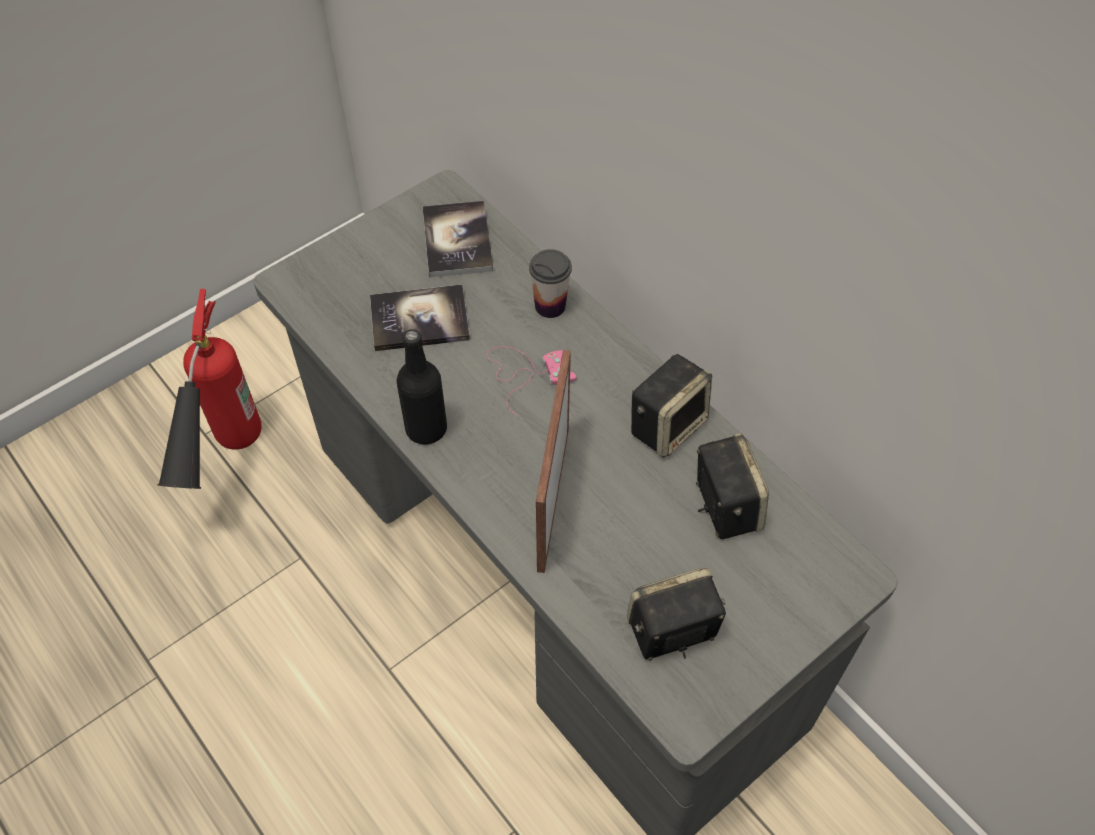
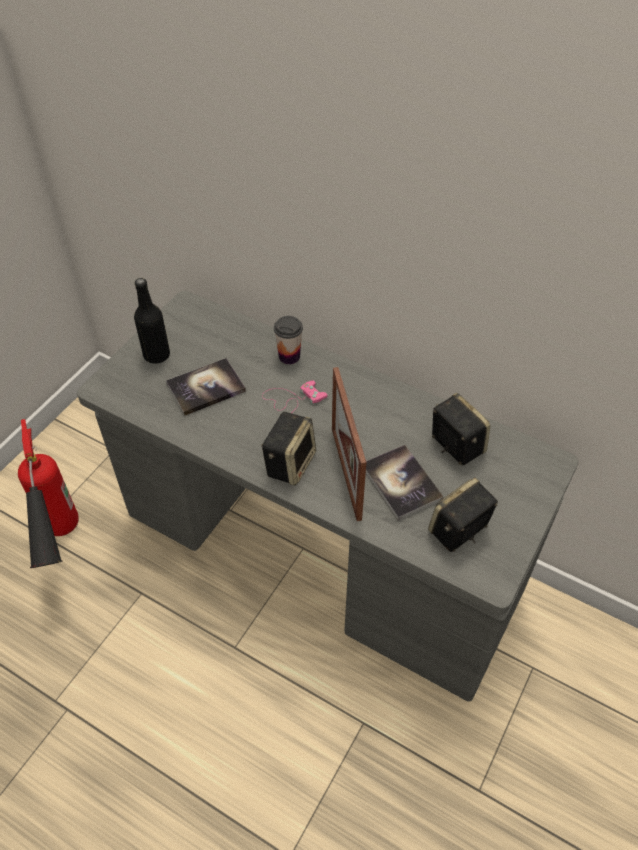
camera: 20 degrees left, 5 degrees down
(426, 428) = (242, 454): black bottle -> black bottle (157, 355)
(457, 240) = (209, 332): book -> book (401, 483)
(667, 424) = (397, 407): speaker -> speaker (290, 463)

